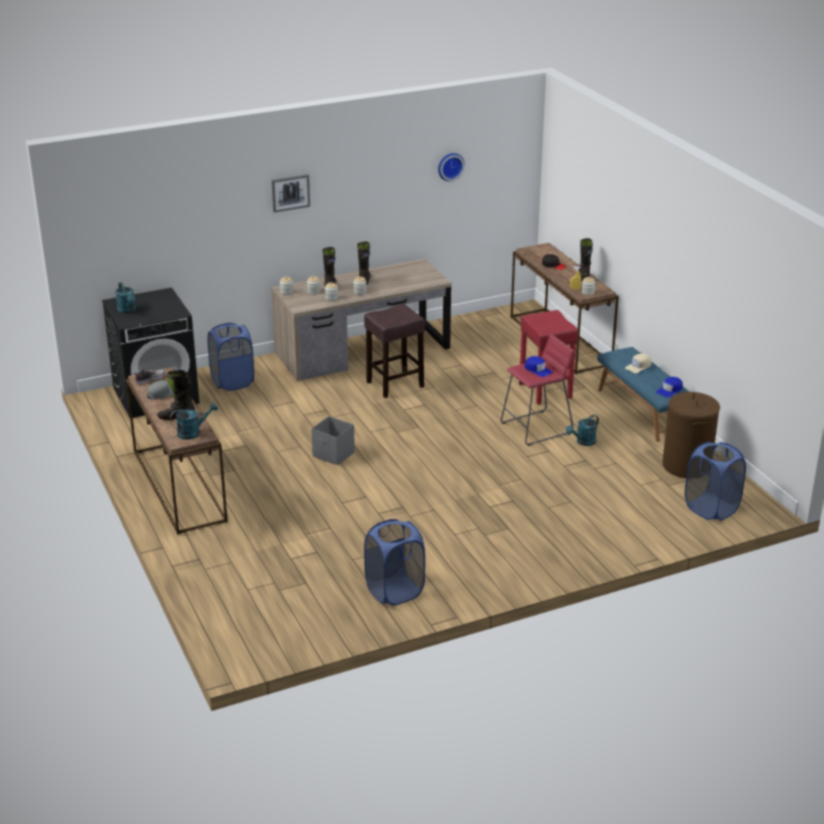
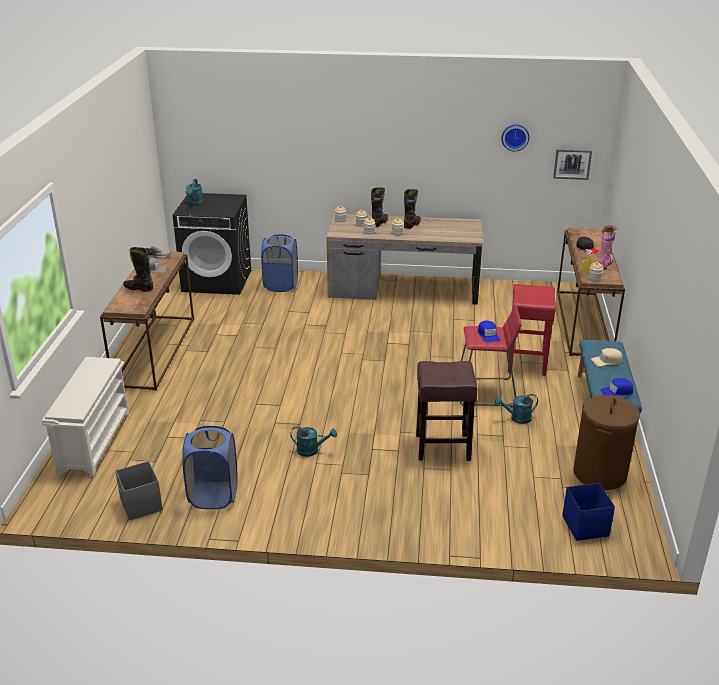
camera: 30 degrees right, 0 degrees up
(193, 433) = (134, 304): turquoise watering can -> turquoise watering can (311, 450)
(223, 587) = (94, 441): none -> white shoe rack
(290, 192) = (356, 132): picture -> picture (572, 163)
(333, 455) = (293, 362): grey storage box -> grey storage box (141, 505)
(394, 385) = (401, 321): brown stool -> brown stool (441, 447)
(583, 277) = (605, 264): black boot -> pink boot
(711, 508) = (585, 526): blue laundry basket -> blue storage box

